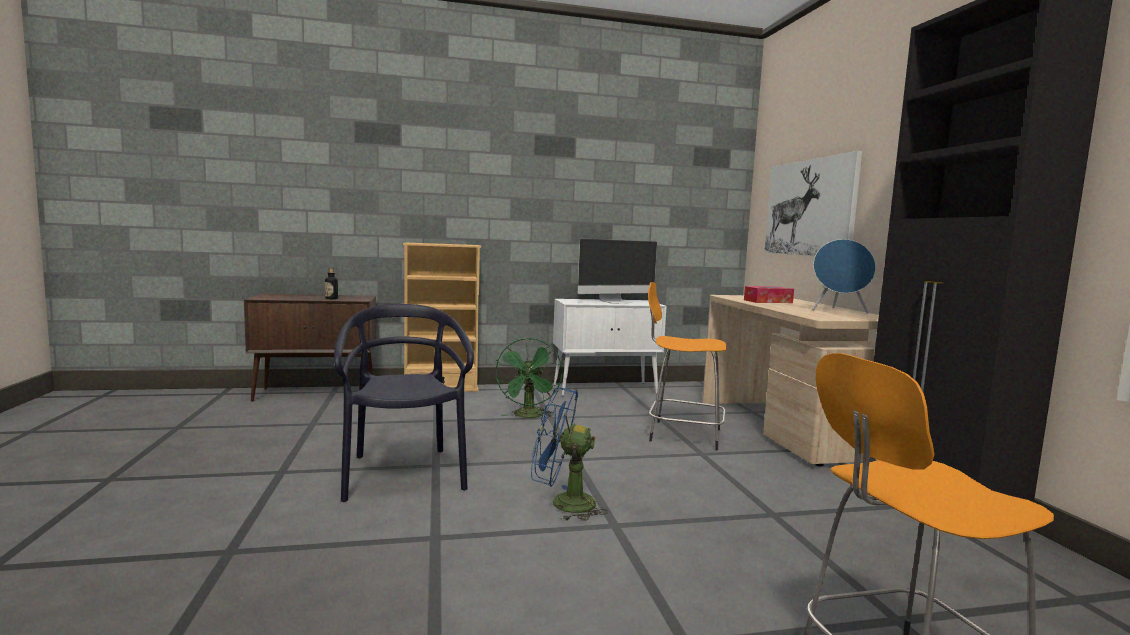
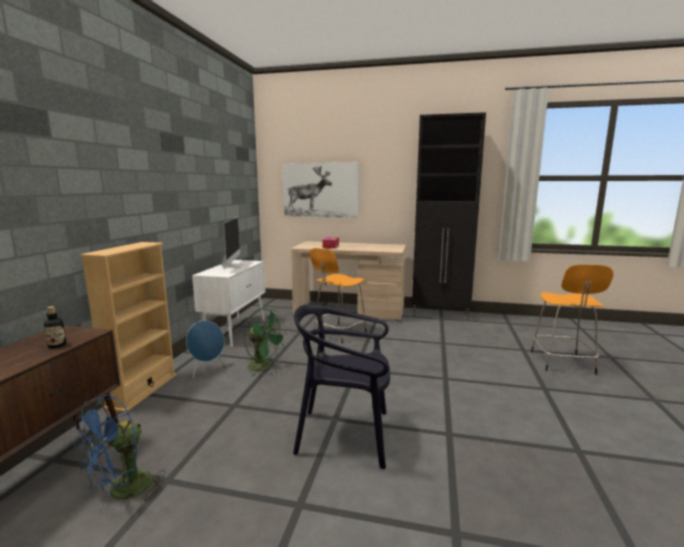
camera: 65 degrees left, 5 degrees up
(563, 503) = (416, 386): blue fan -> blue fan (123, 492)
(839, 311) = (373, 245): blue speaker -> blue speaker (207, 370)

